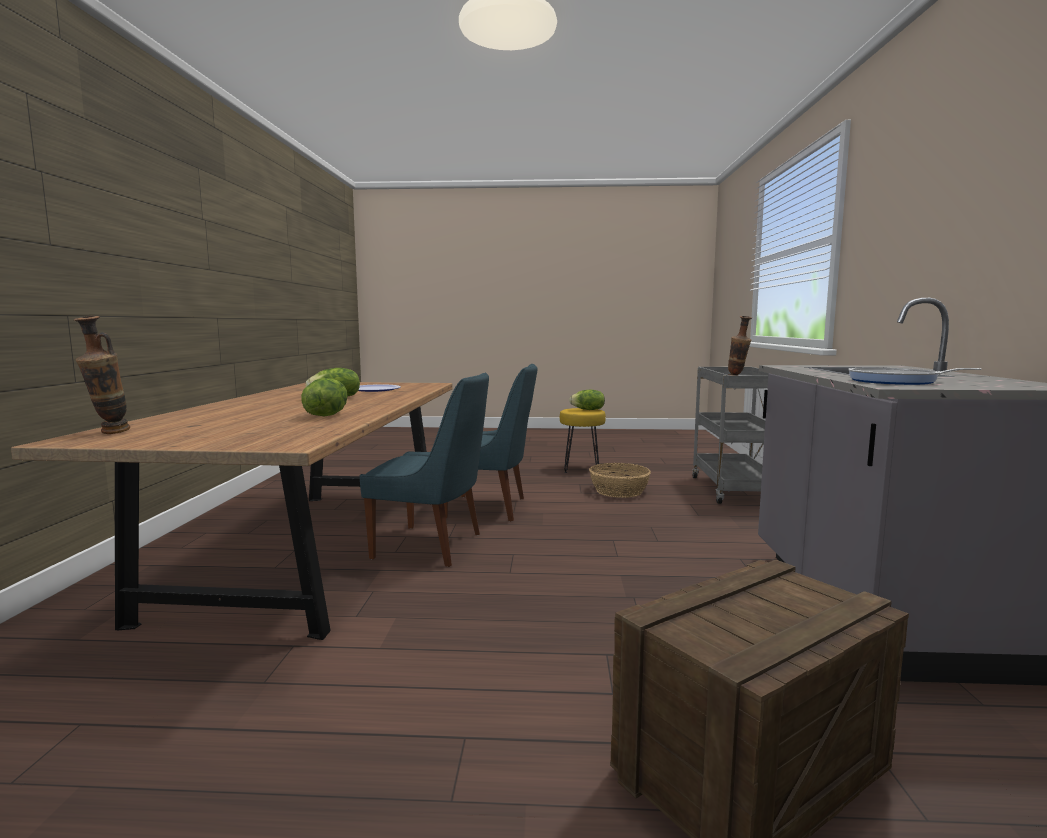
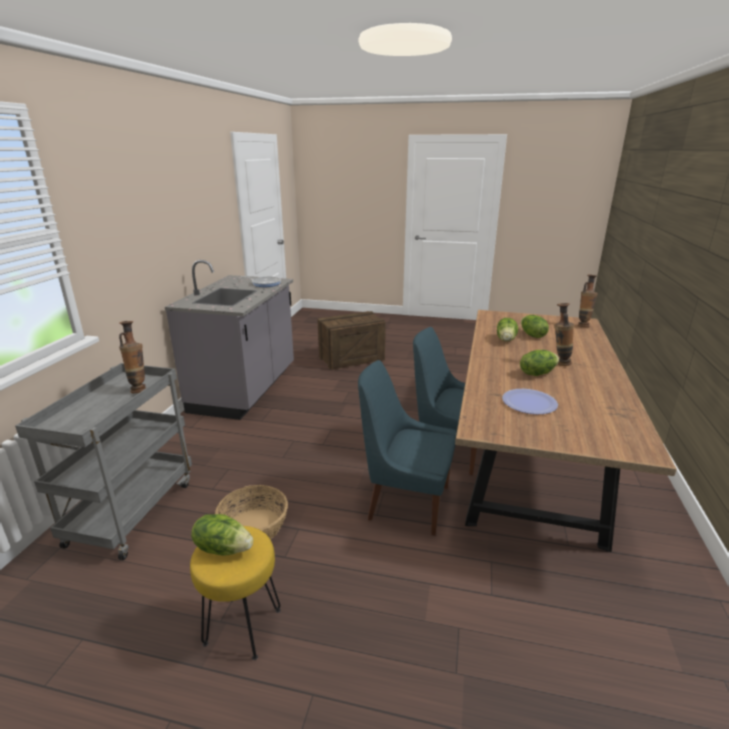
camera: 170 degrees left, 15 degrees up
(266, 420) = (532, 335): none -> lettuce
(290, 403) = (559, 363): none -> vase

